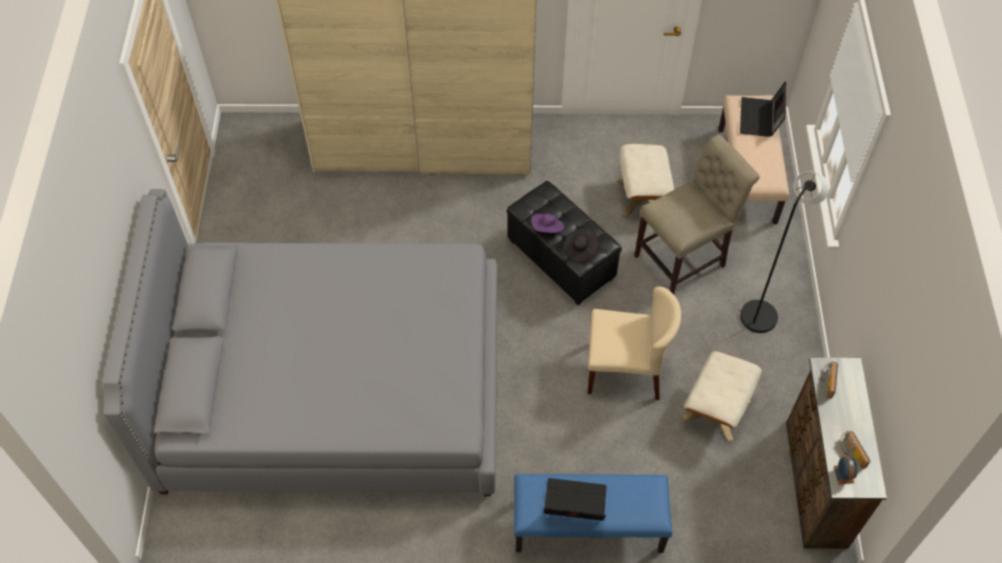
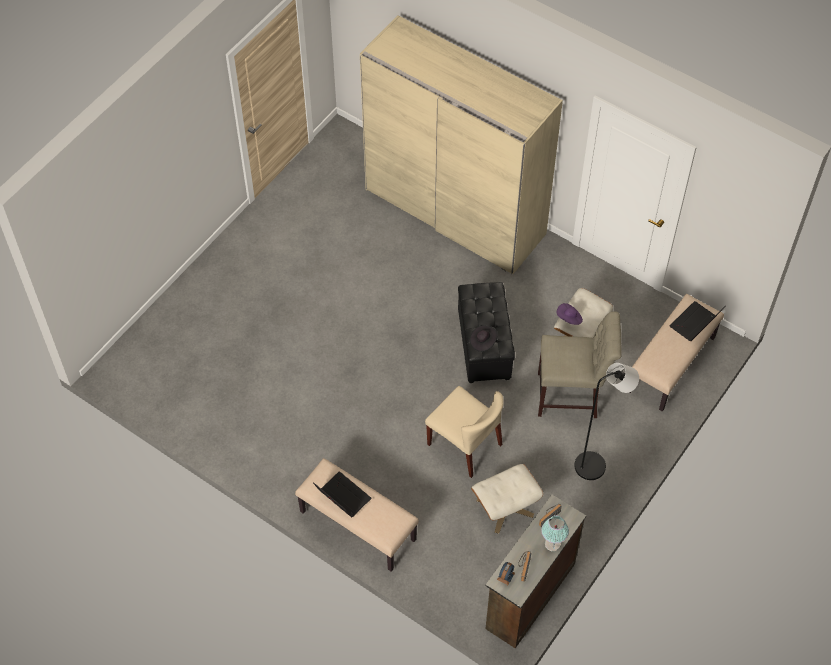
camera: 35 degrees right, 0 degrees up
(335, 390) = (268, 344): grey bed -> none
(547, 229) = (472, 315): purple hat -> purple hat (569, 318)
(587, 527) = (357, 526): blue bench -> beige bench
(856, 409) = (552, 544): none -> table lamp

